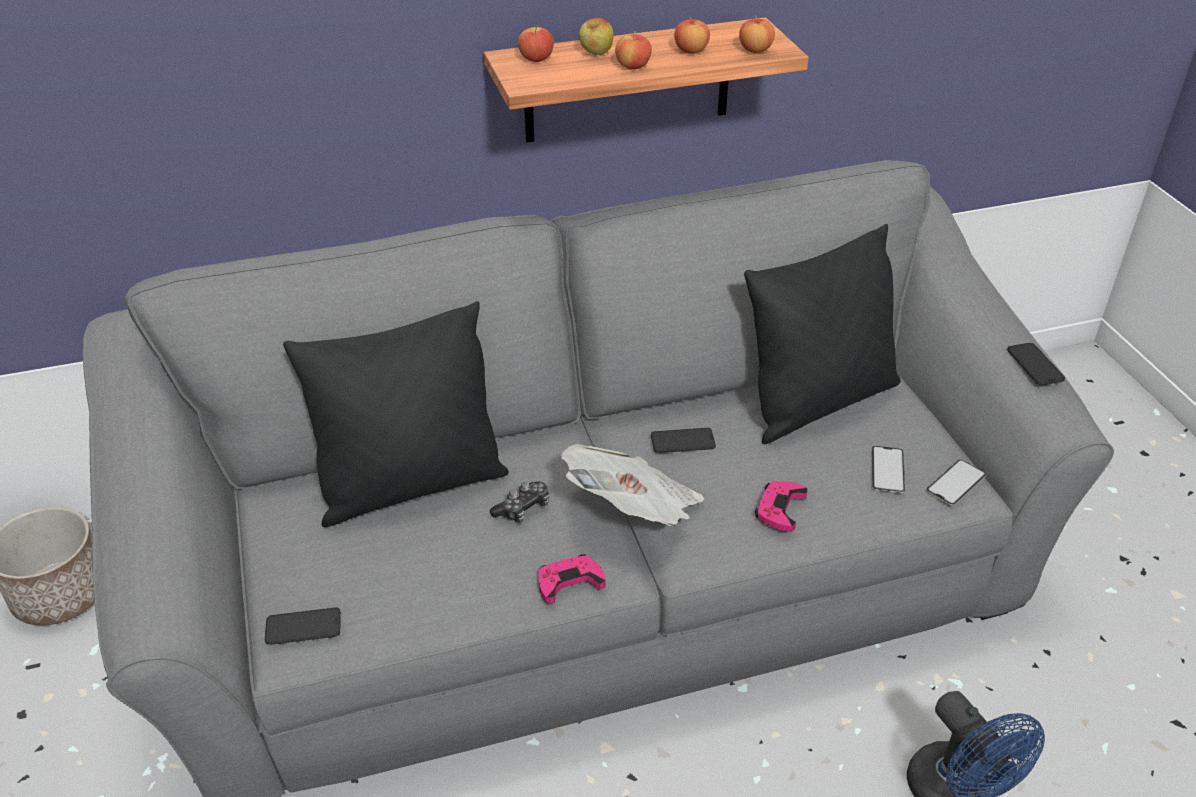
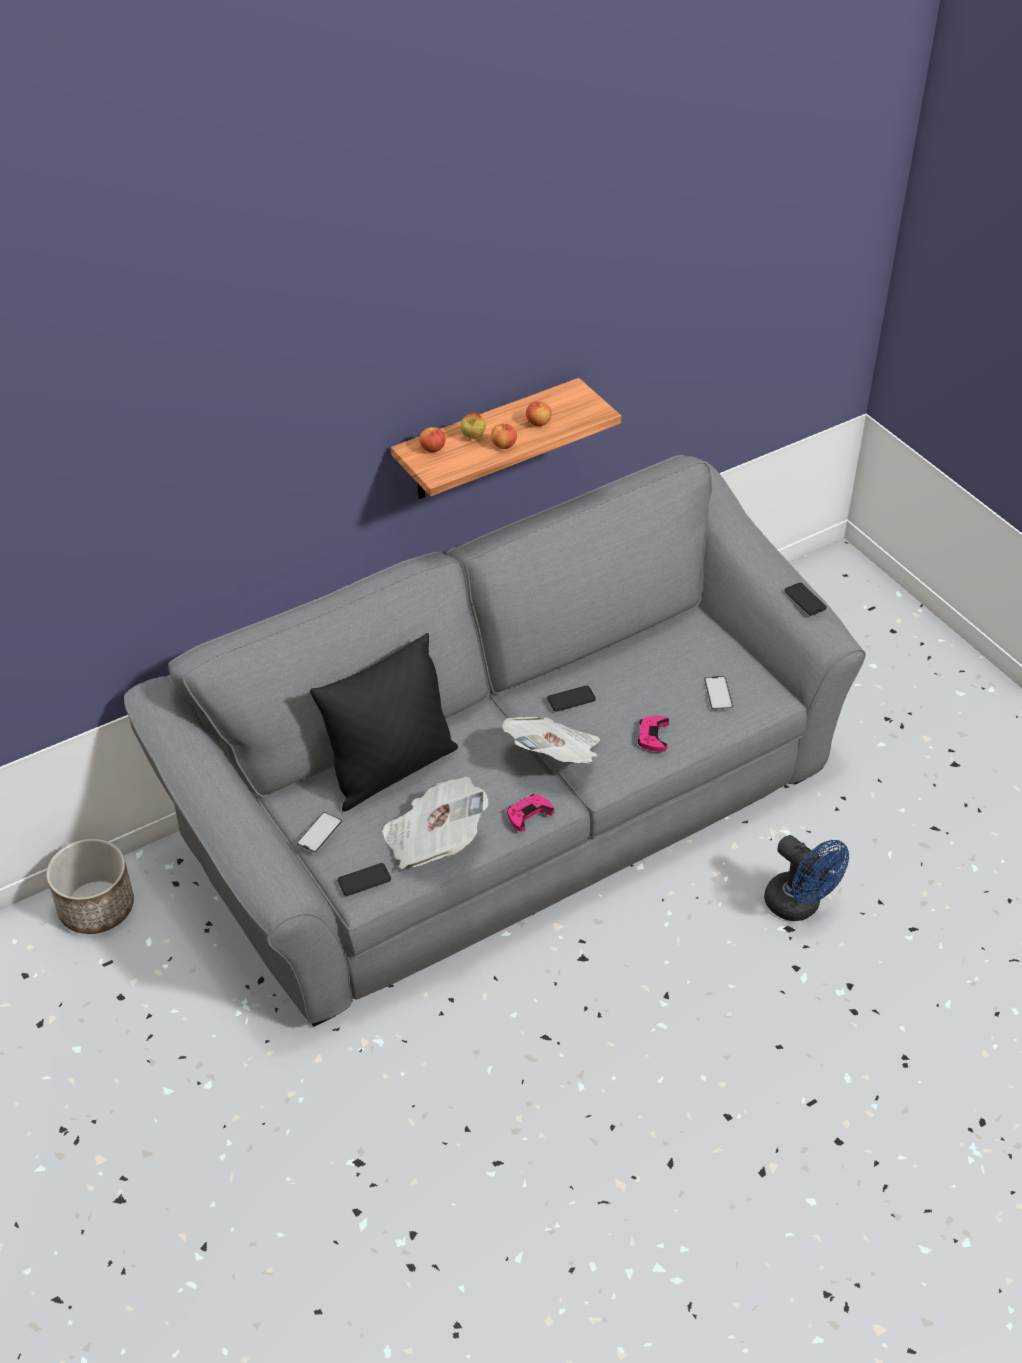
camera: 15 degrees left, 5 degrees up
(423, 591) = (434, 840): none -> newspaper
(523, 508) = (477, 770): game controller -> none
(755, 50) = (583, 414): apple -> none
(818, 402) = (658, 650): black pillow -> none
(956, 483) = (765, 694): phone -> phone (319, 832)

